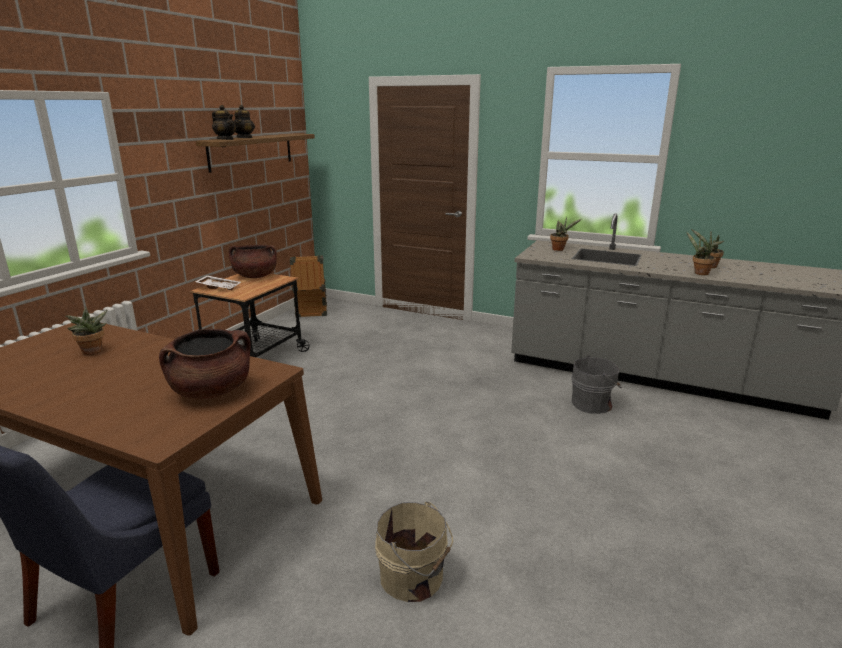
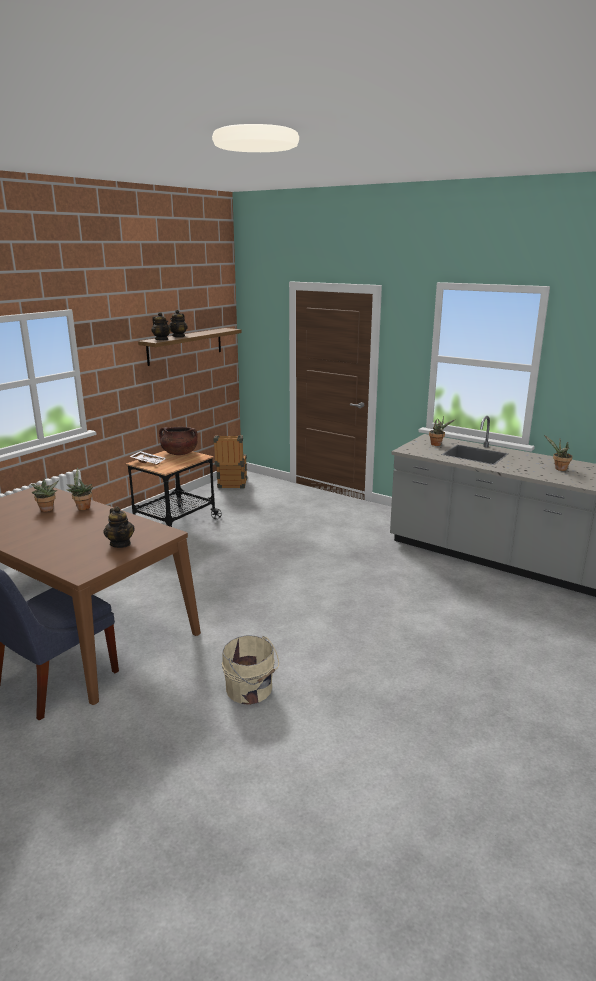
camera: 10 degrees right, 0 degrees up
(211, 391) = (120, 544): brown cooking pot -> teapot
(593, 404) = (447, 582): grey bucket -> none
(699, 273) = (544, 475): potted plant -> potted plant (82, 507)

